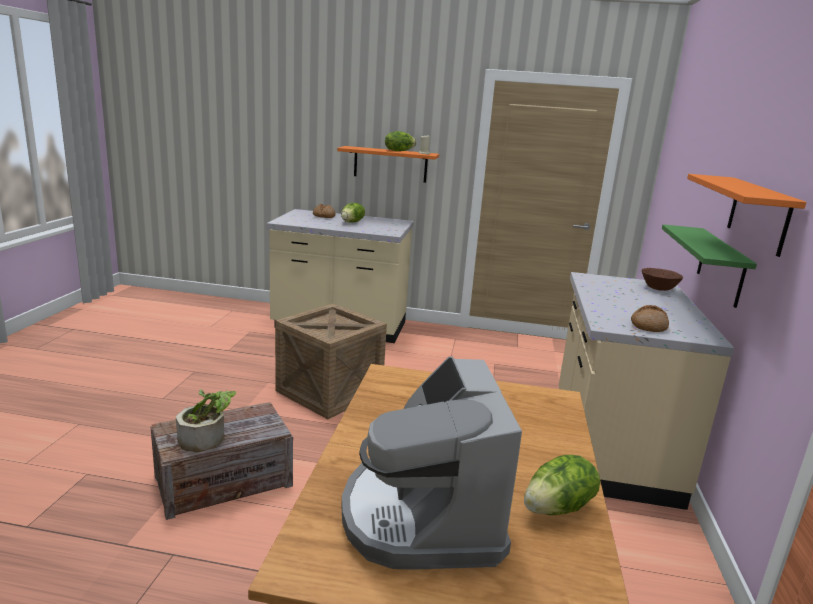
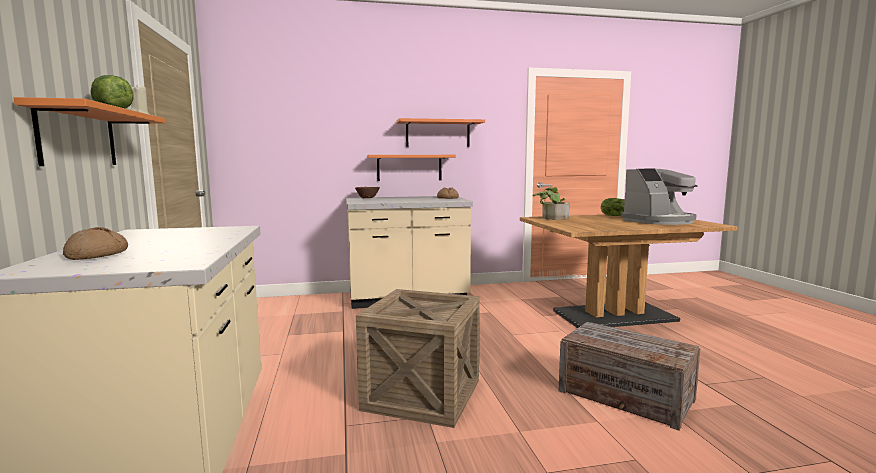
camera: 110 degrees left, 10 degrees down
(208, 437) = (647, 342): potted plant -> potted plant (551, 218)
(352, 222) = (162, 241): lettuce -> none
(721, 266) = (409, 167): green shelf -> orange shelf

